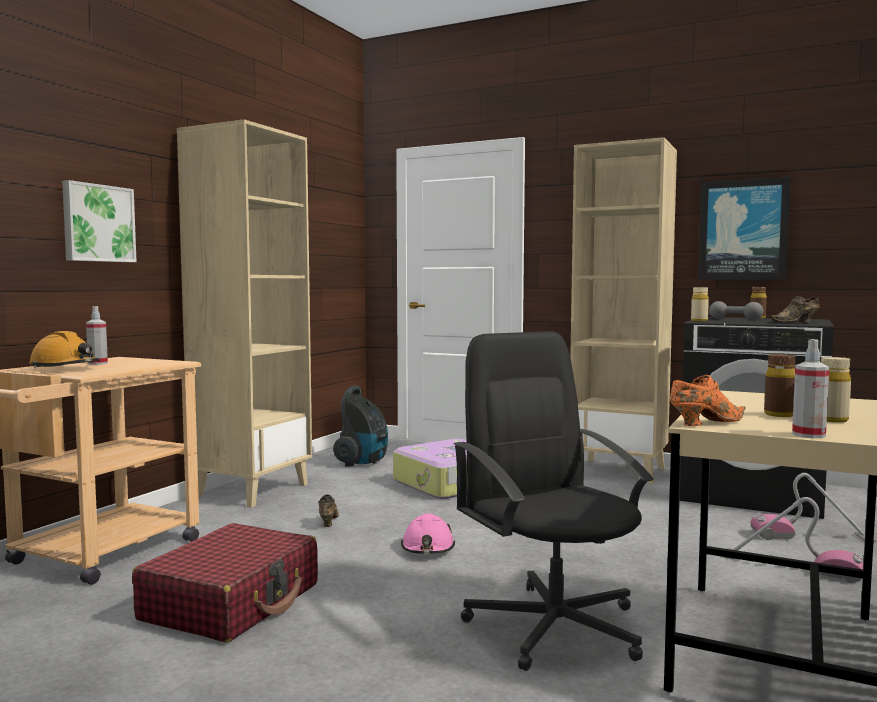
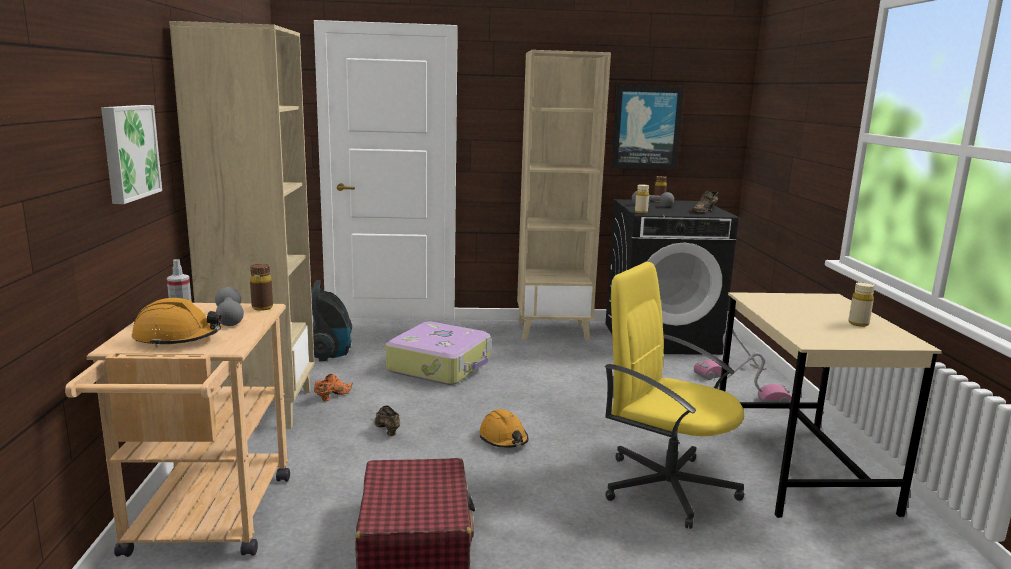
camera: 30 degrees left, 10 degrees up
(135, 364) = (229, 318): none -> grey dumbbell
(428, 548) = (503, 439): pink hard hat -> orange hard hat
(554, 625) = (666, 486): black office chair -> yellow office chair
(705, 423) = (809, 340): orange shoe -> orange shoe (332, 396)
(779, 414) = (825, 322): brown bottle -> brown bottle (262, 308)
(808, 435) = (878, 344): spray bottle -> none

